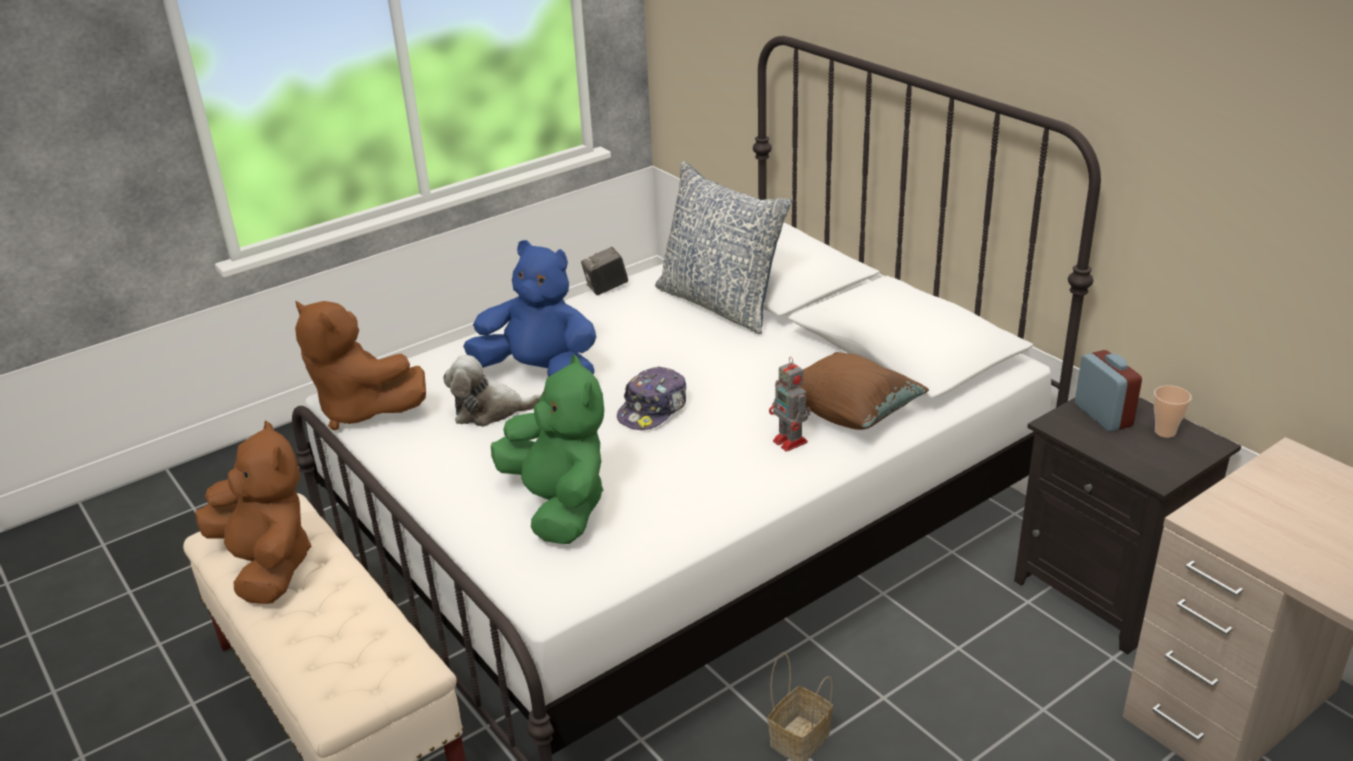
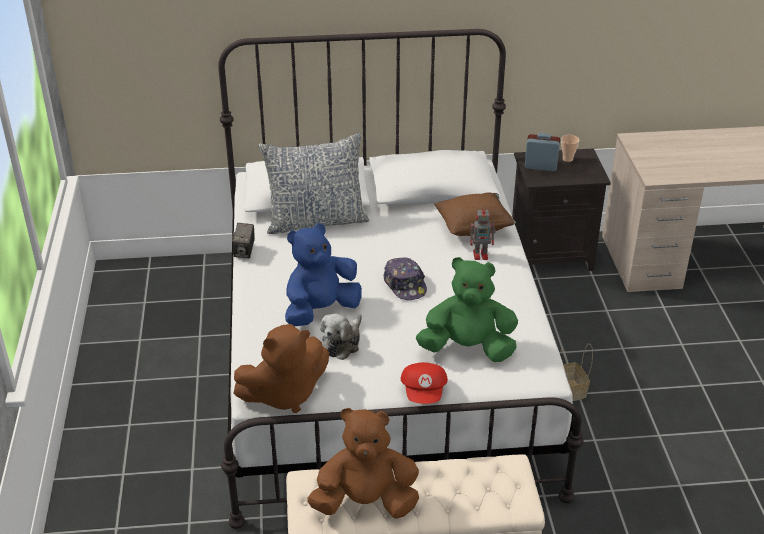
camera: 60 degrees left, 5 degrees up
(437, 505) = (424, 392): none -> red cap

